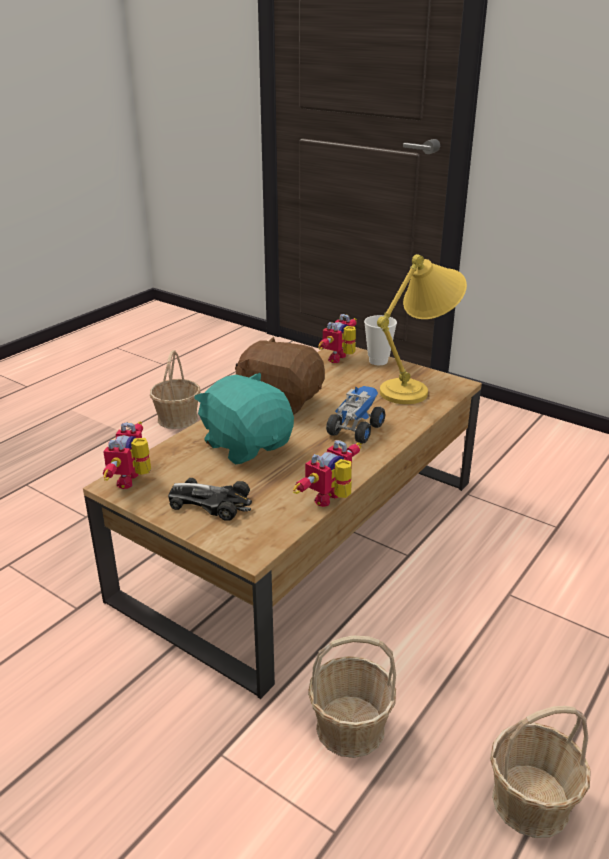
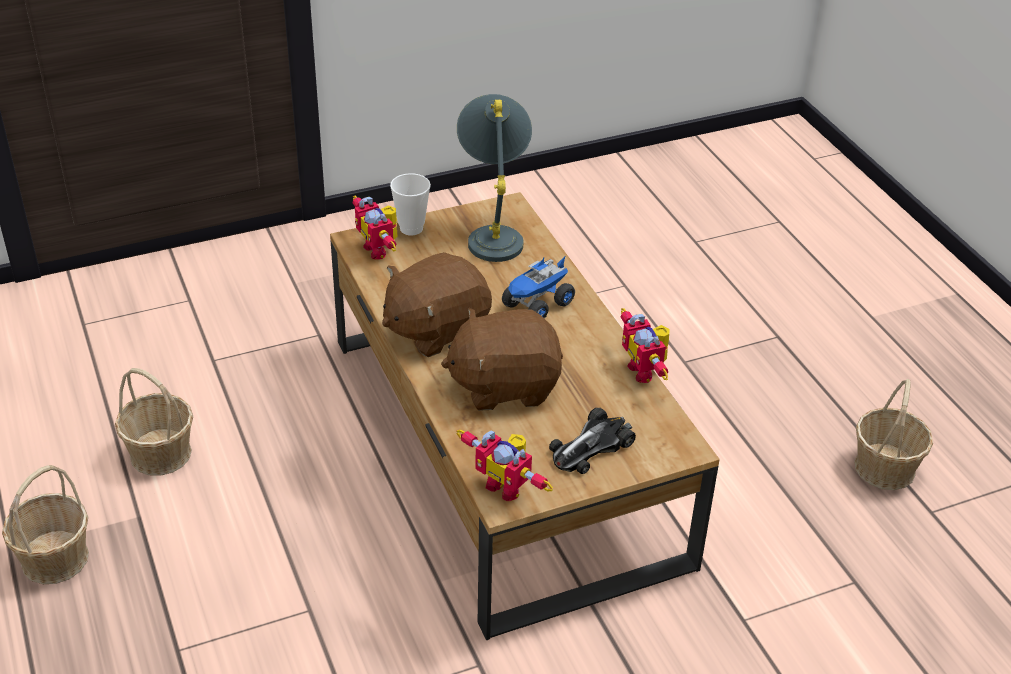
camera: 60 degrees left, 10 degrees up
(247, 445) = (504, 385): turquoise plush toy -> brown plush toy
(349, 727) = (764, 529): basket -> basket (54, 559)
(355, 429) = (537, 305): toy truck -> toy truck turned 105 degrees counterclockwise
(417, 388) = (494, 233): yellow table lamp -> grey table lamp

